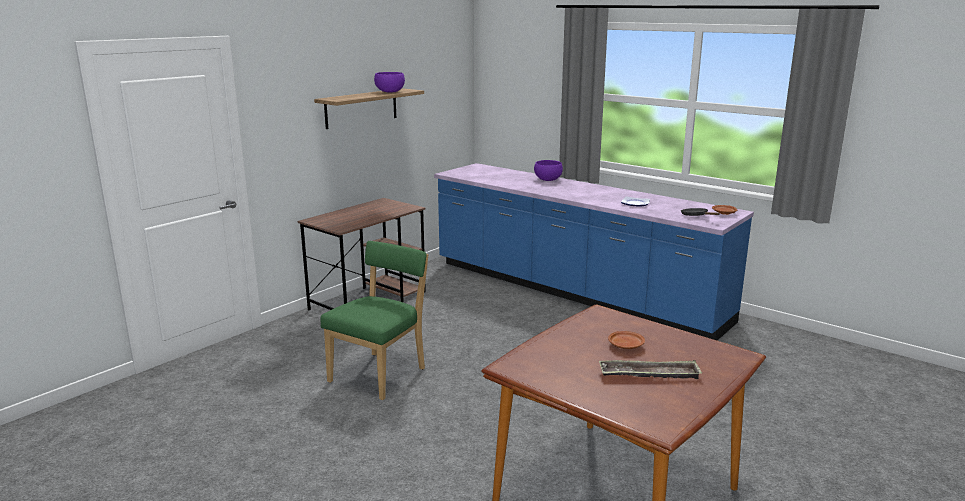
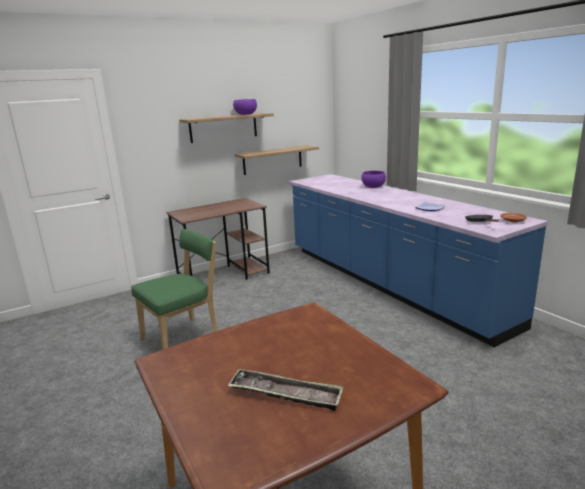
camera: 20 degrees right, 0 degrees up
(412, 147) = (272, 160): none -> shelf
(626, 345) = (296, 353): brown plate -> none

